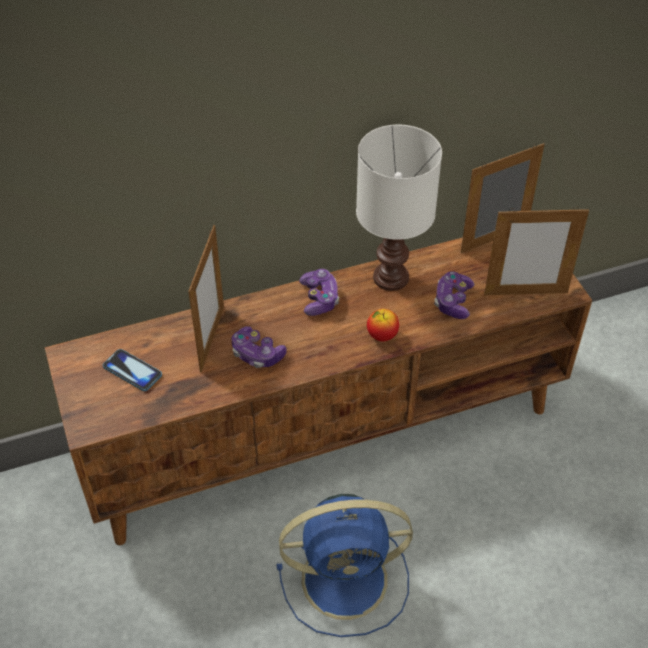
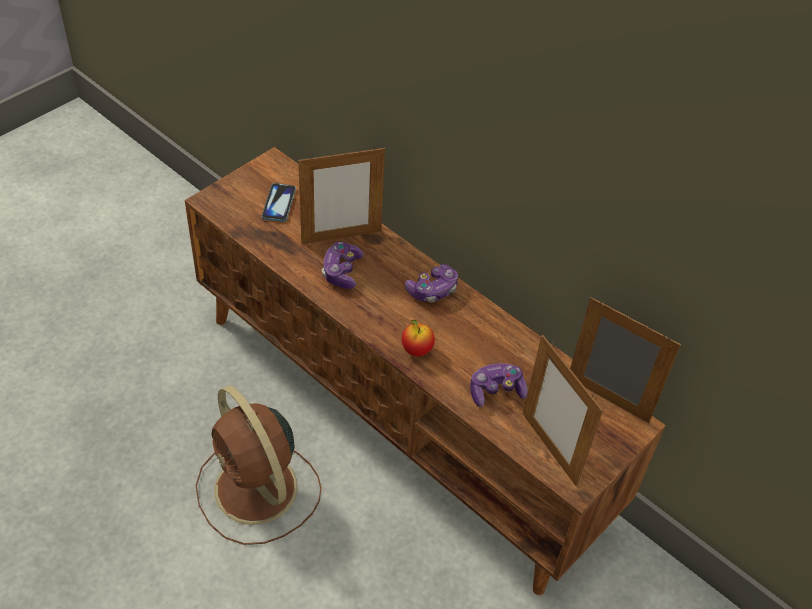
camera: 60 degrees right, 0 degrees up
(348, 579) = (258, 491): blue fan -> brown fan
(389, 277) = (494, 331): white table lamp -> none

